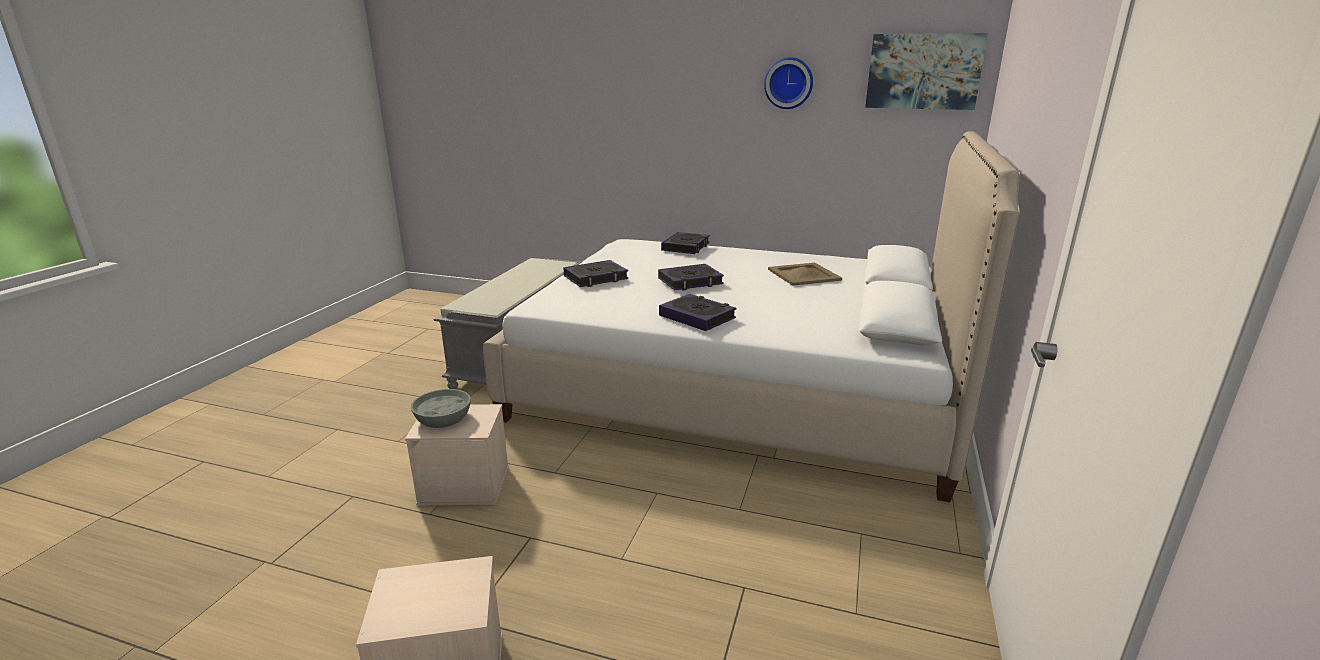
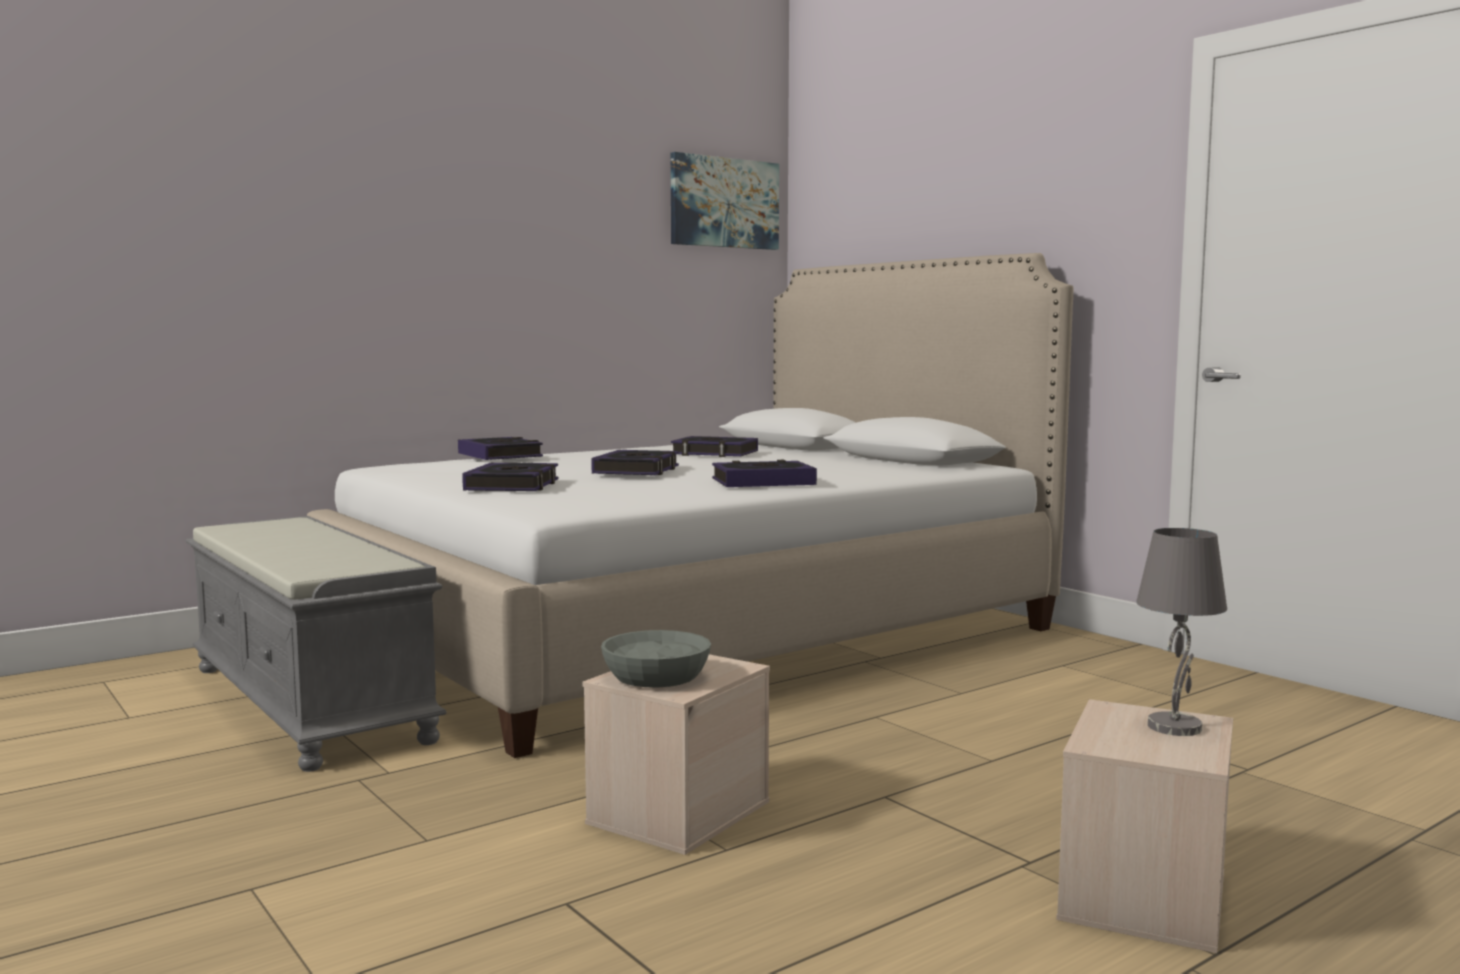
camera: 55 degrees left, 15 degrees down
(448, 603) = (1174, 726): none -> grey table lamp
(789, 83) = (580, 208): wall clock -> none
(803, 275) = (715, 453): beige tray -> book

